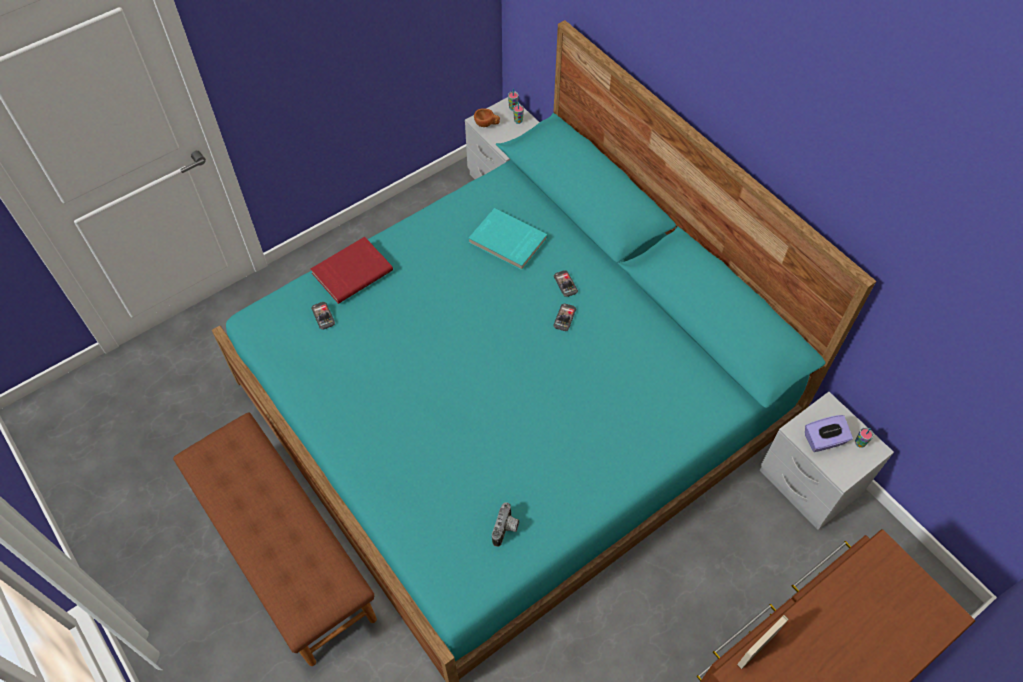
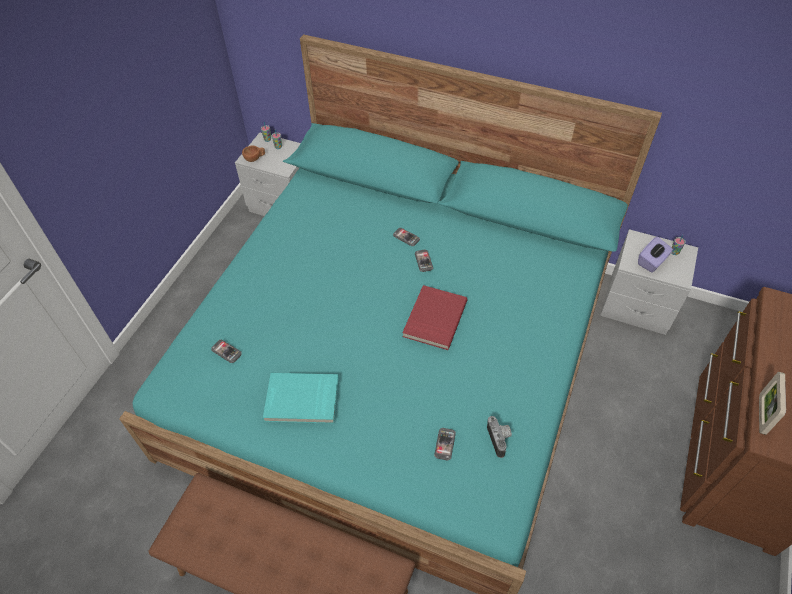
camera: 30 degrees left, 5 degrees down
(351, 271) = (226, 305): red book -> red book (433, 318)
(453, 505) = (445, 444): none -> phone
(507, 241) = (339, 227): turquoise book -> turquoise book (302, 400)

